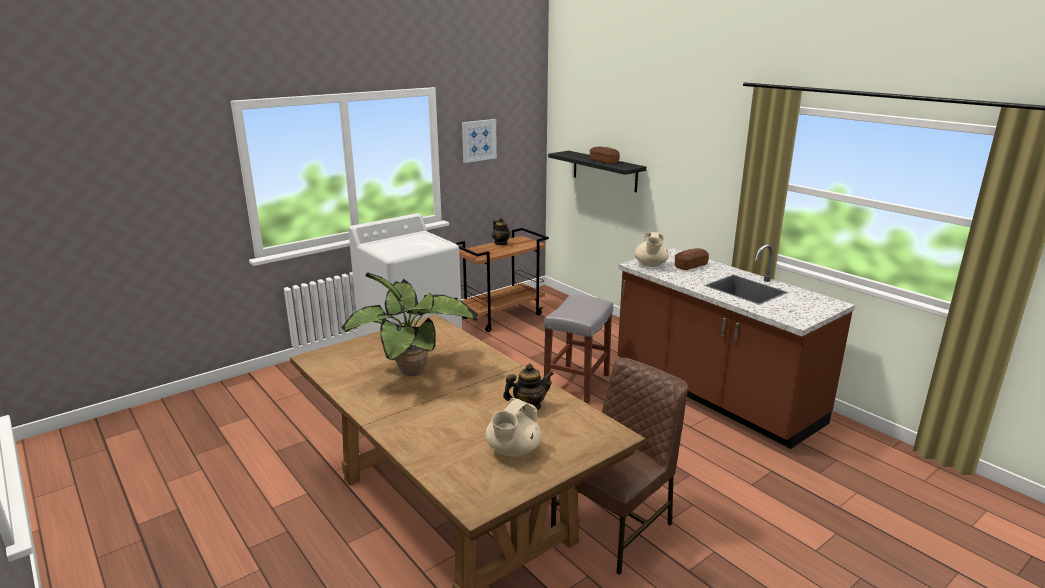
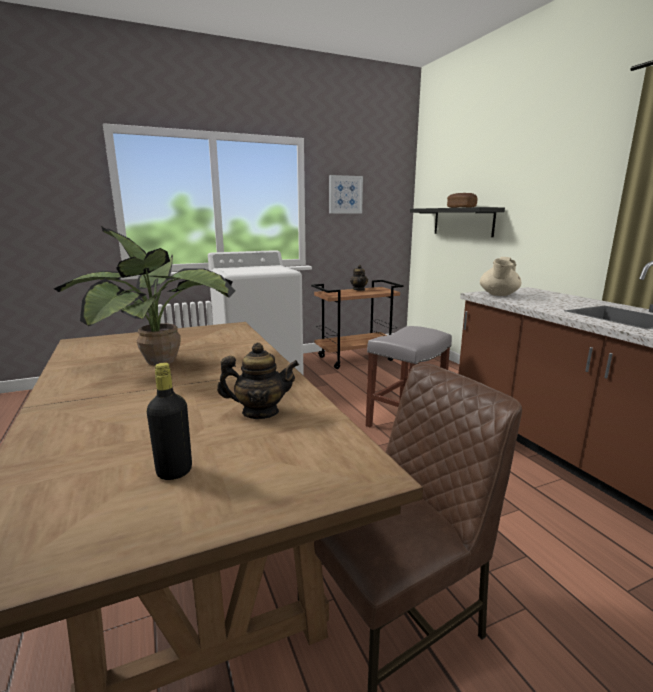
camera: 15 degrees right, 5 degrees down
(513, 451) = (174, 472): beige teapot -> black bottle
(690, 266) = (548, 297): bread -> none

